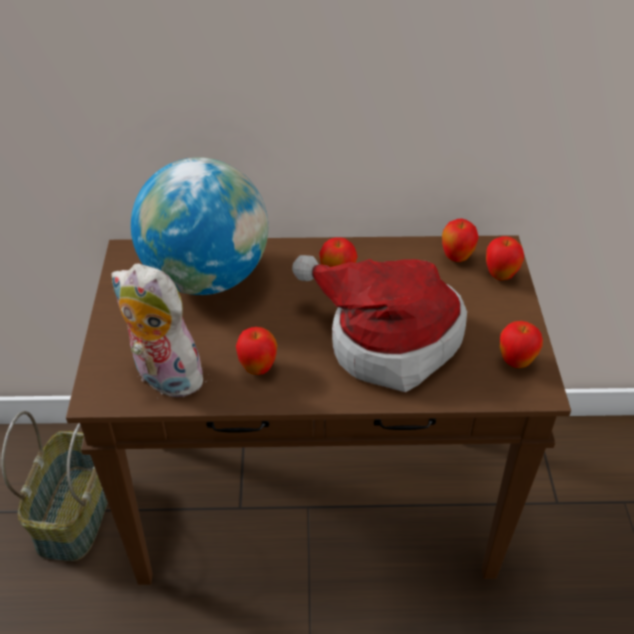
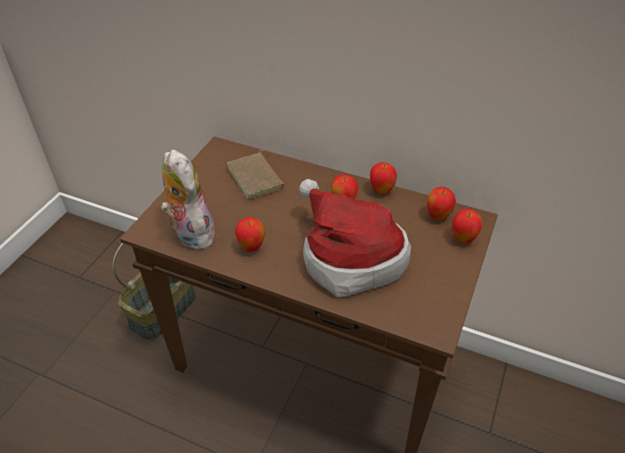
camera: 25 degrees right, 0 degrees up
(206, 277) = (257, 178): globe -> brown book
(515, 362) = (433, 304): apple -> apple (381, 191)

